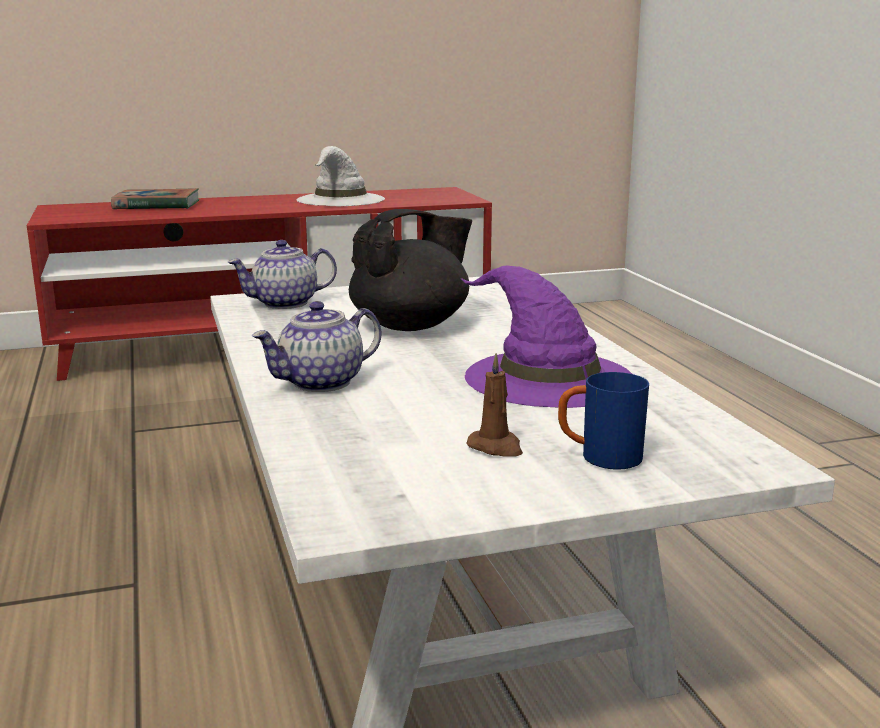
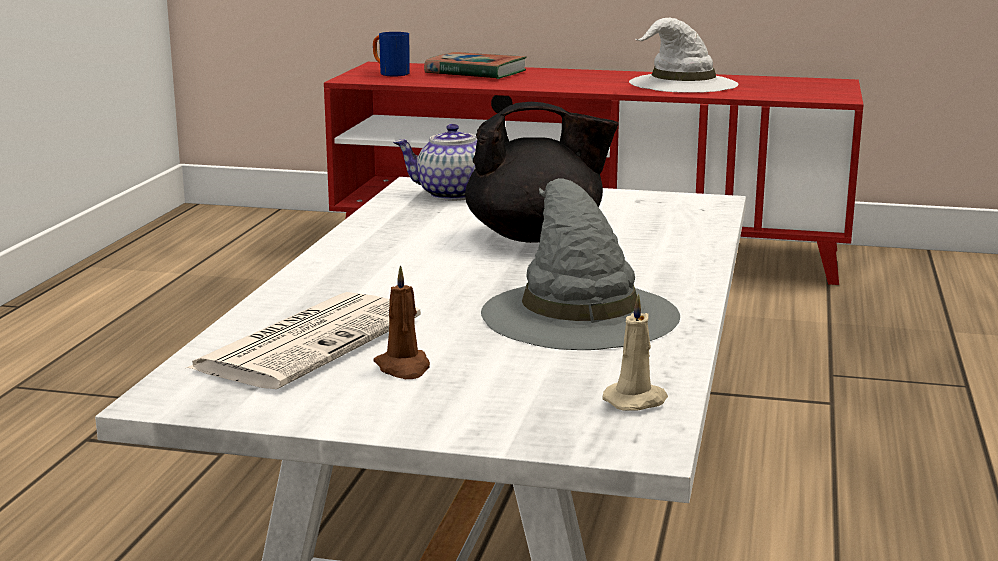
camera: 30 degrees right, 0 degrees up
(321, 383) = (353, 278): teapot -> none
(379, 443) = (309, 341): none -> newspaper
(546, 377) = (577, 313): purple hat -> grey hat
(599, 458) = (481, 399): blue mug -> blue mug (390, 73)
(704, 433) = (637, 401): none -> beige candle

